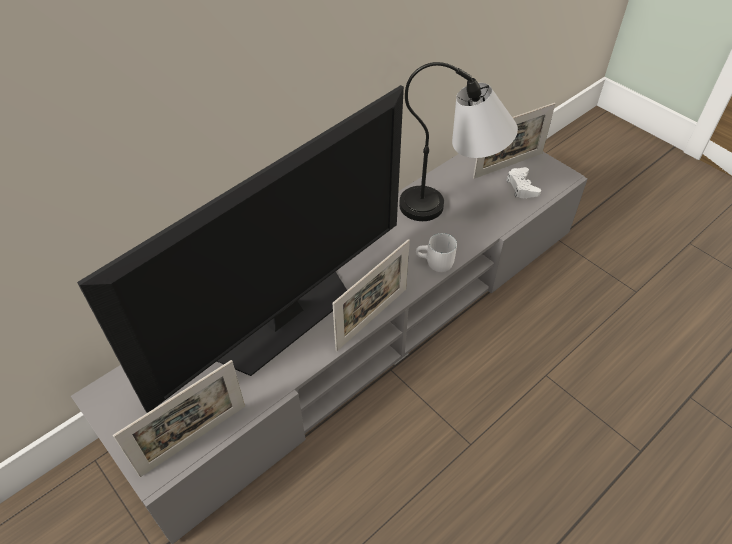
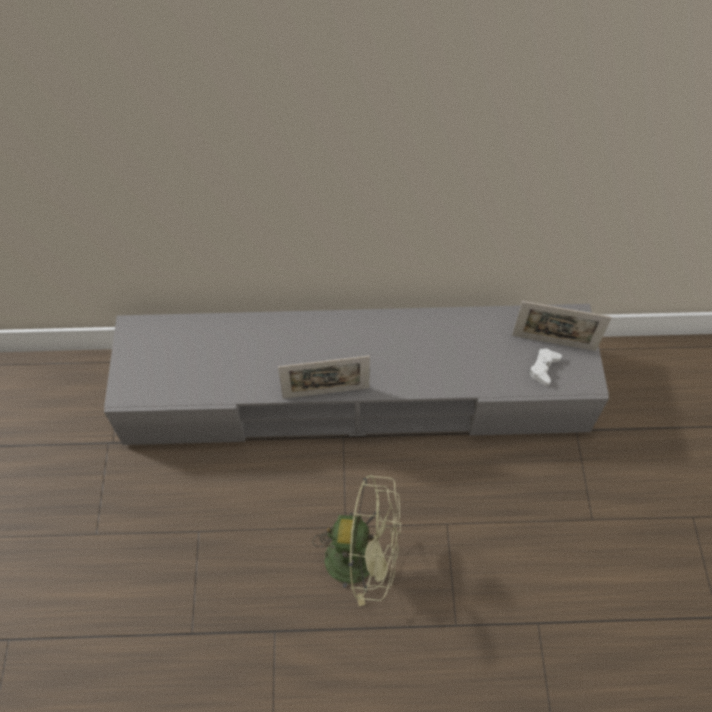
camera: 40 degrees right, 10 degrees up
(194, 439) = (156, 392): picture frame -> none
(284, 318) = (272, 351): television -> none
(435, 264) = (408, 384): white mug -> none
(452, 205) = (470, 346): table lamp -> none
(513, 460) = (362, 558): none -> green fan

